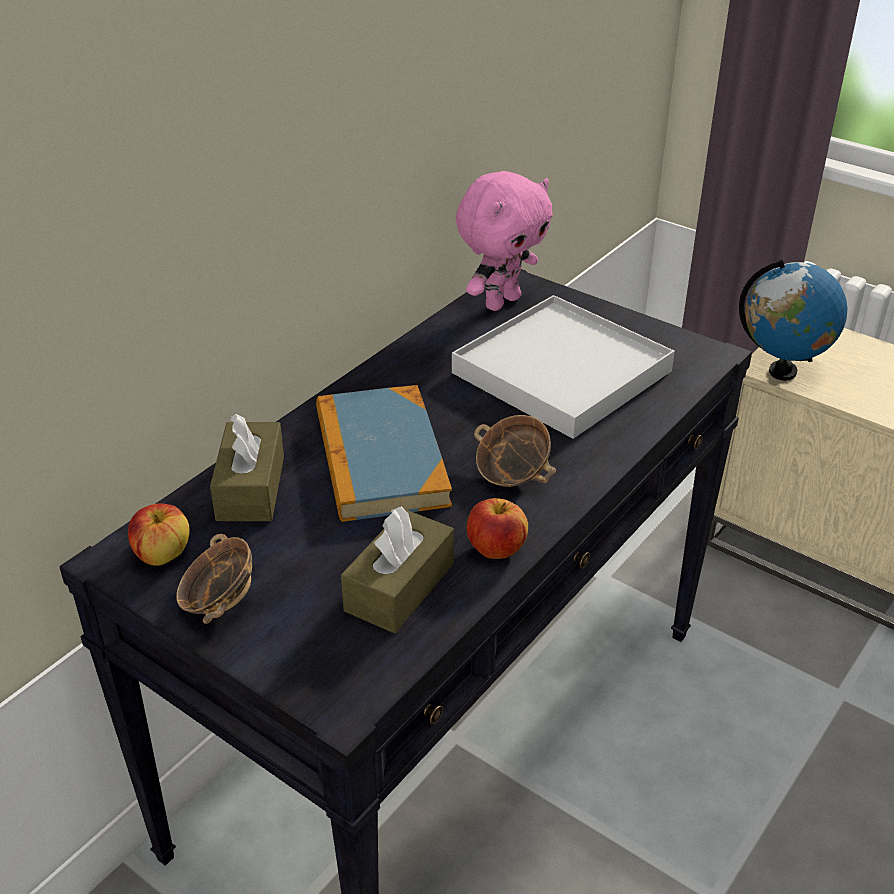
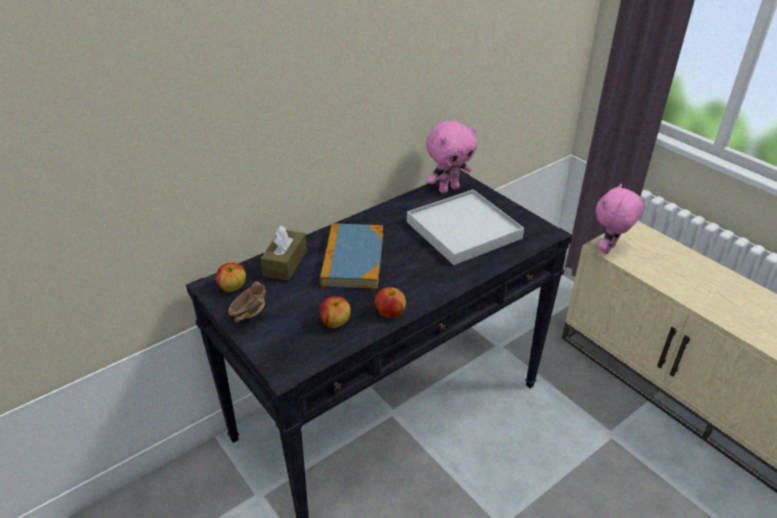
camera: 15 degrees right, 0 degrees up
(399, 587) = (335, 322): brown tissue box -> apple
(512, 476) = (414, 278): bowl -> none
(782, 372) = (609, 250): globe -> pink plush toy

